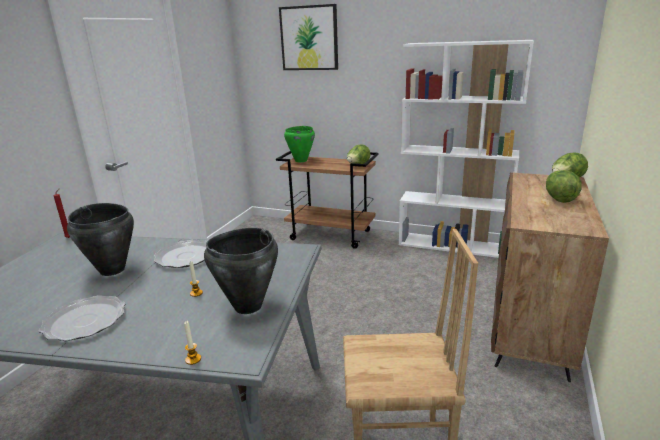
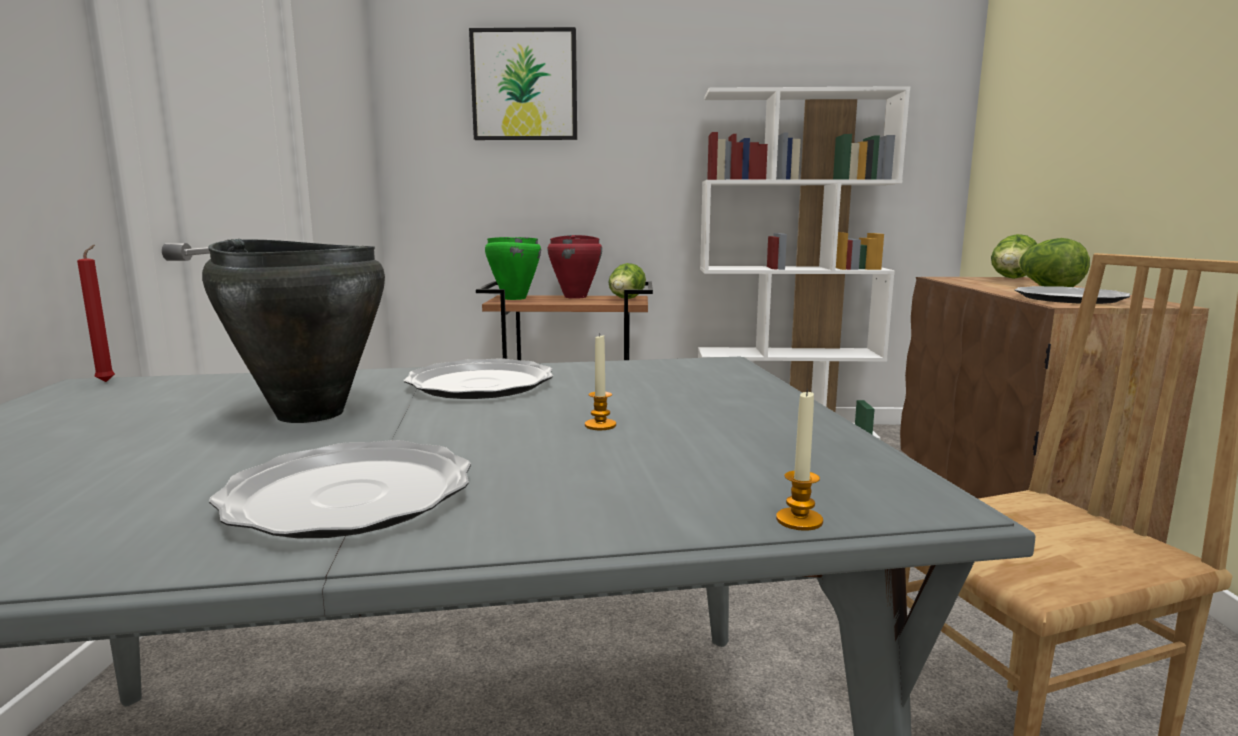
camera: 20 degrees left, 10 degrees down
(247, 306) = (760, 431): black cooking pot -> none
(334, 160) = (576, 297): none -> red cooking pot
(542, 216) = (1069, 299): none -> plate

